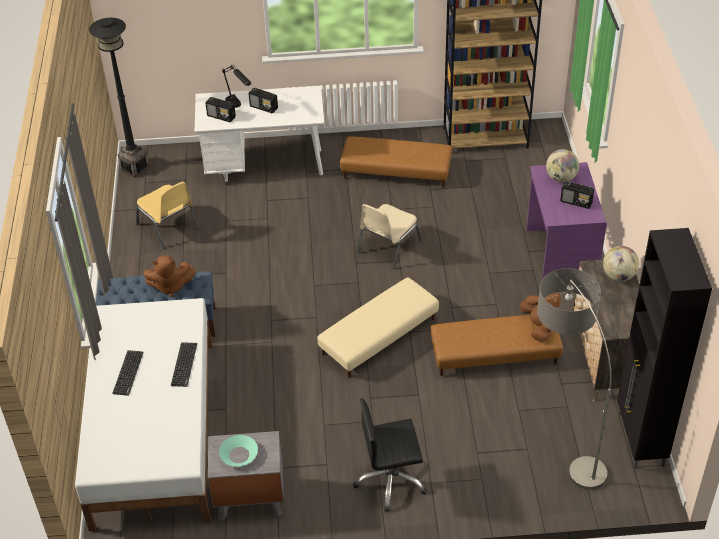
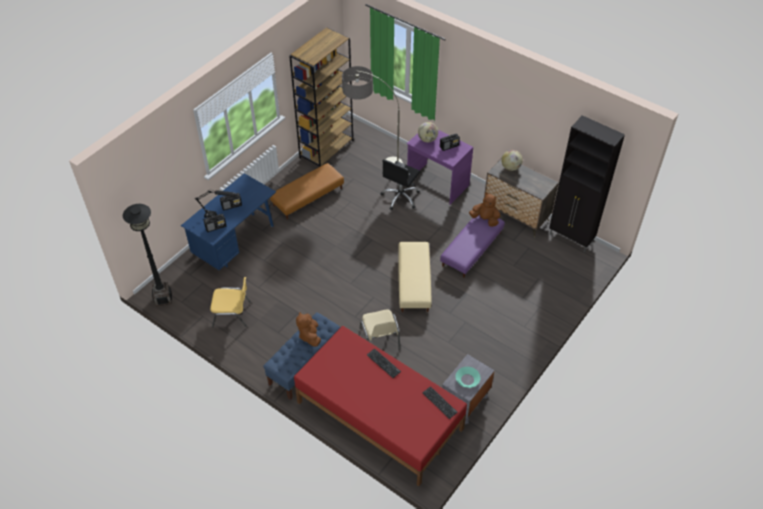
camera: 50 degrees left, 5 degrees up
(128, 373) = (363, 391): keyboard -> keyboard (439, 402)
(153, 432) = (379, 416): white bed -> red bed
(170, 286) = (309, 336): brown plush toy -> brown plush toy turned 135 degrees clockwise
(265, 166) = (236, 243): white desk -> blue desk
(388, 247) = (358, 237): beige chair -> beige chair (380, 339)
(390, 480) = (508, 340): black office chair -> black office chair (400, 197)
(494, 354) = (471, 249): brown ottoman -> purple ottoman
(563, 441) = (546, 263): floor lamp -> floor lamp (370, 160)

